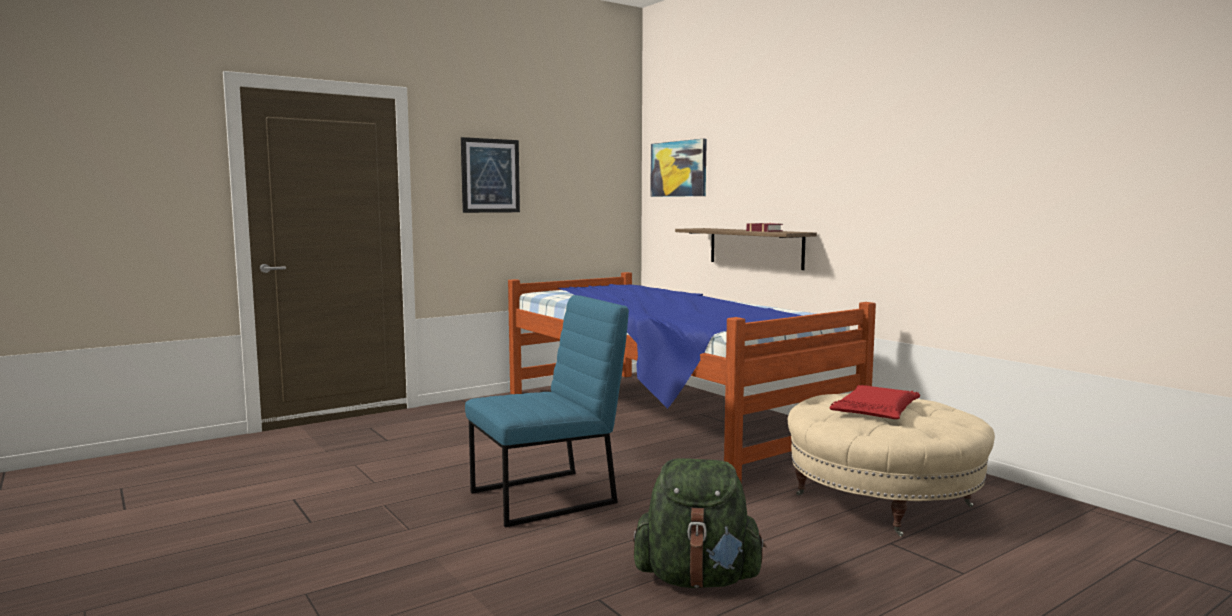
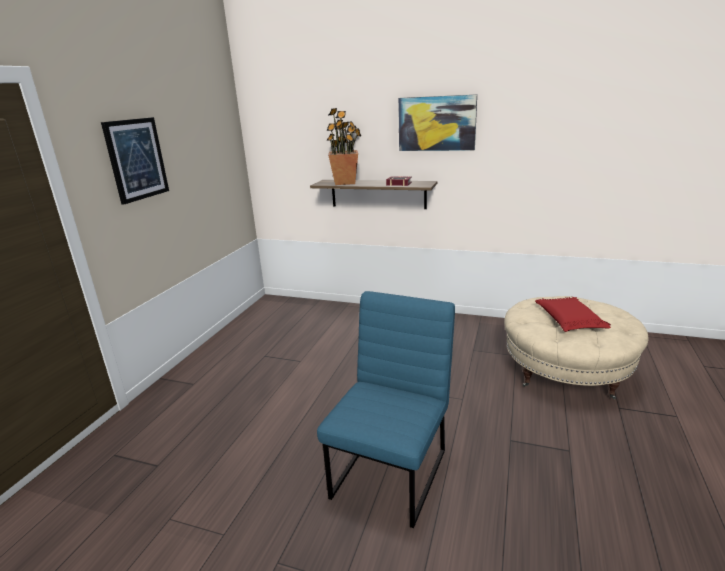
camera: 35 degrees left, 15 degrees up
(665, 418) = (349, 340): bed -> none
(678, 169) = (288, 129): picture -> picture (436, 123)
(697, 579) = (595, 506): green backpack -> none
(715, 229) = (345, 182): none -> potted plant

